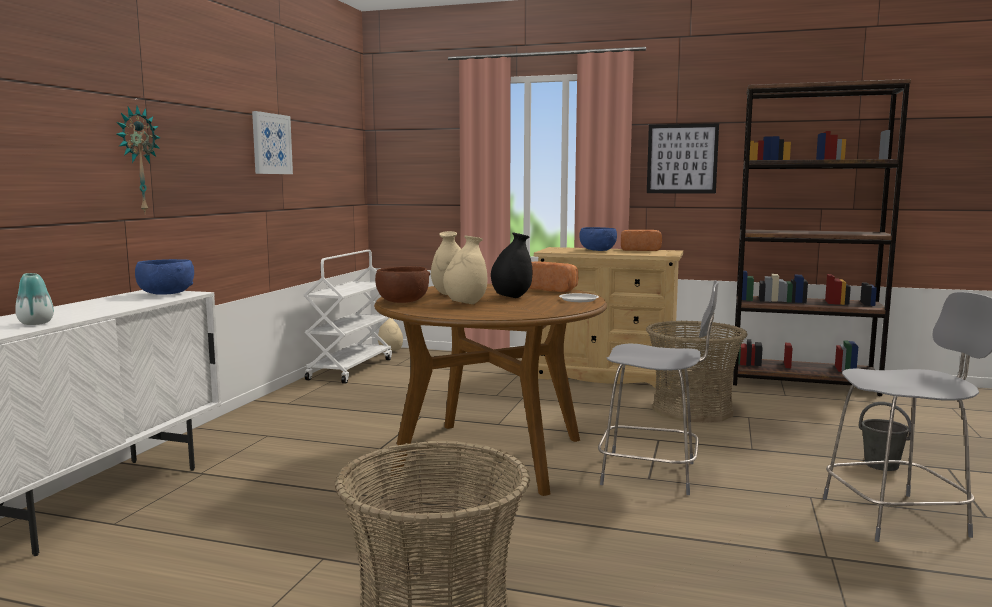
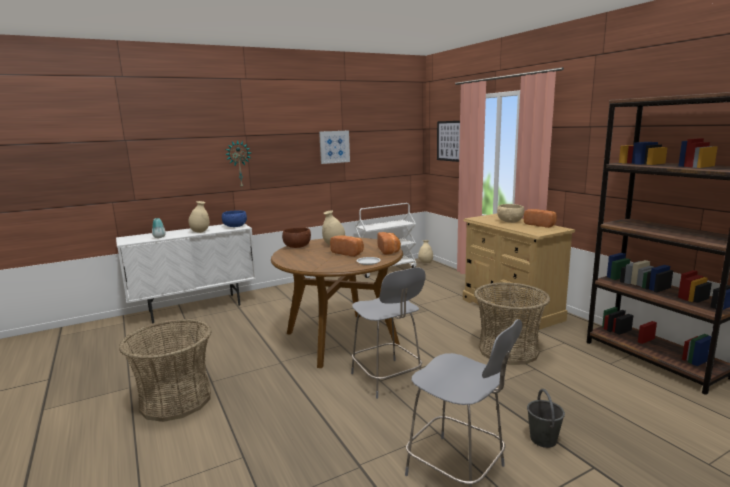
camera: 45 degrees right, 5 degrees up
(465, 304) = (314, 253): beige vase -> beige vase (200, 232)
(511, 297) = (348, 253): black vase -> bread
(597, 250) = (509, 221): blue bowl -> beige bowl
(682, 159) = (590, 155): picture -> picture (449, 141)

